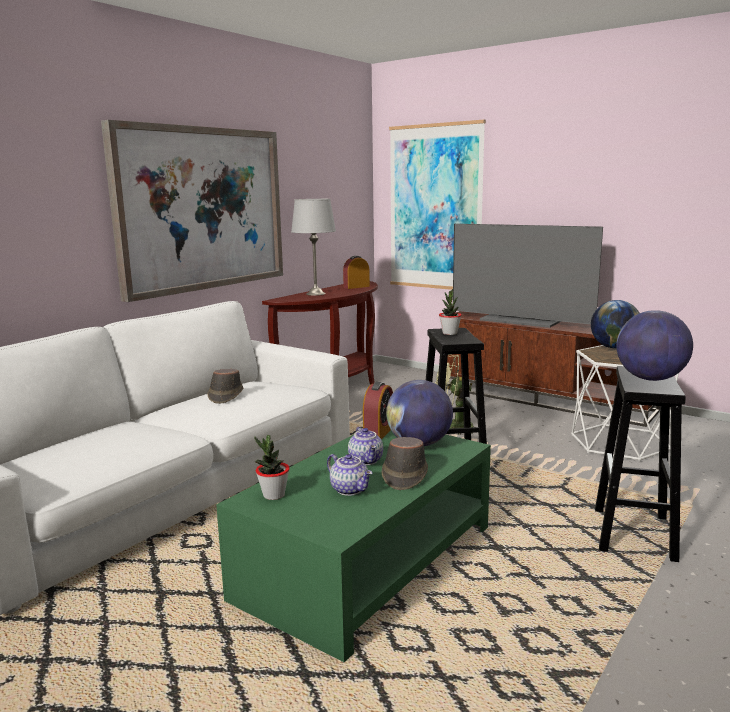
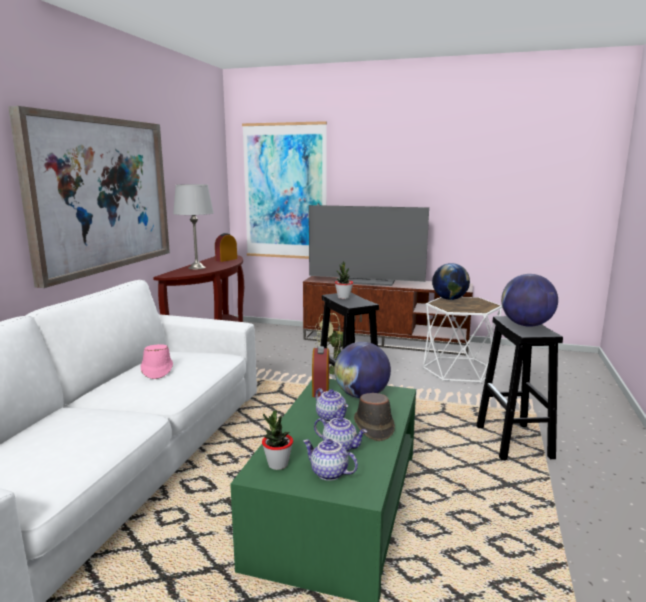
camera: 20 degrees left, 0 degrees up
(225, 396) = (156, 370): brown hat -> pink hat
(317, 511) = (328, 473): none -> teapot

